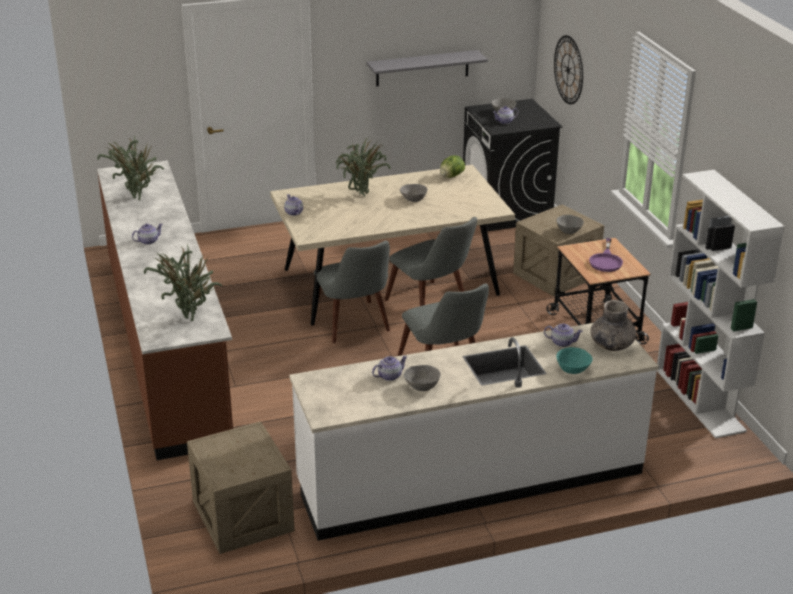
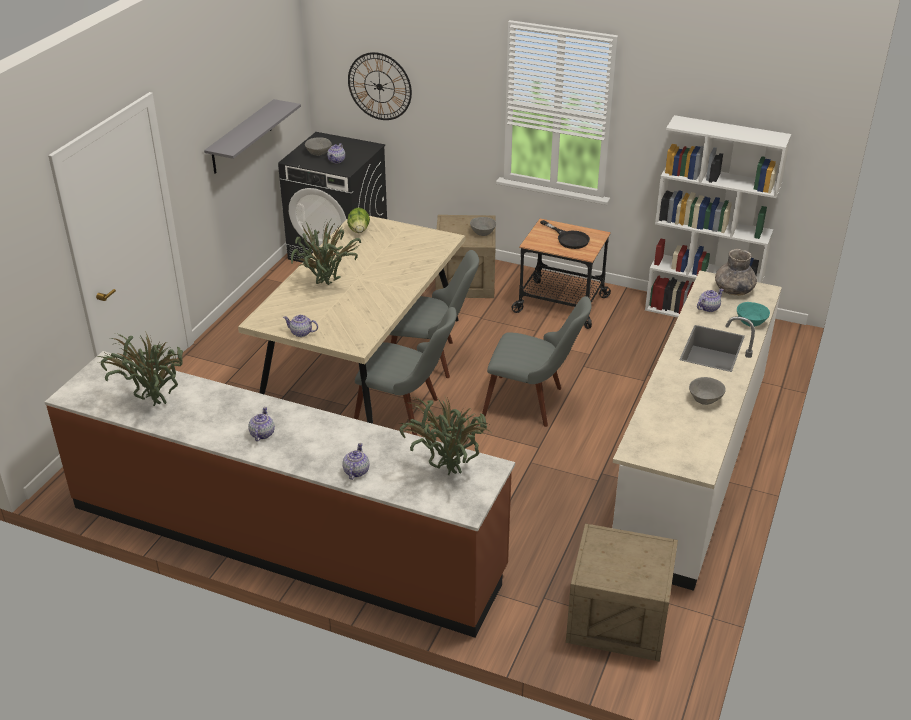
camera: 50 degrees left, 5 degrees up
(389, 376) = (672, 408): teapot -> teapot (356, 471)
(414, 199) = (371, 265): grey bowl -> none
(606, 261) = (569, 238): purple frying pan -> black frying pan

